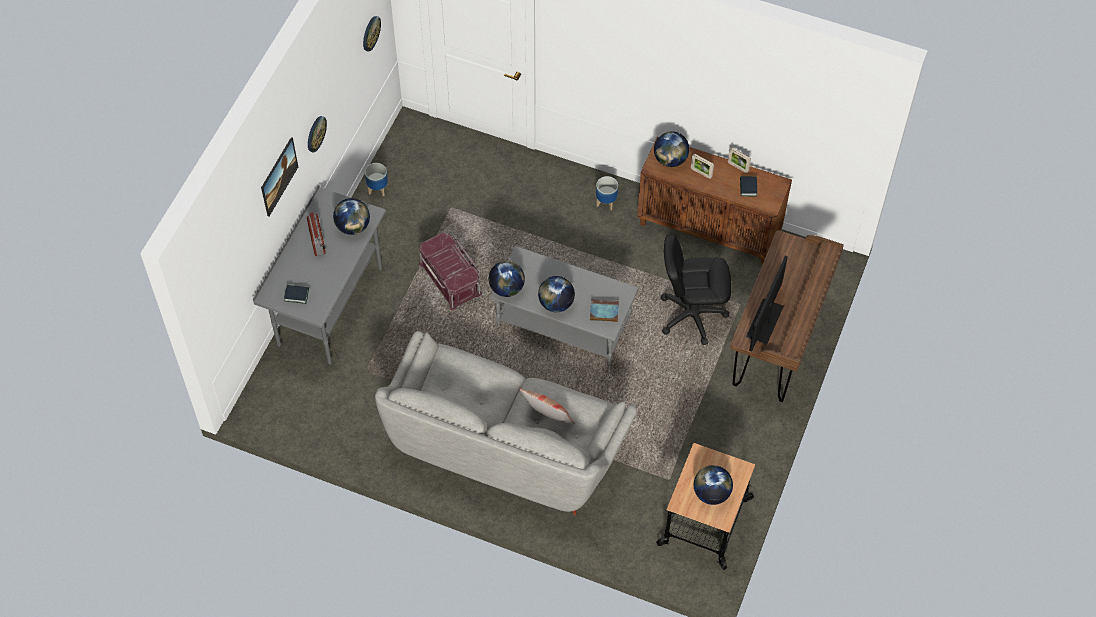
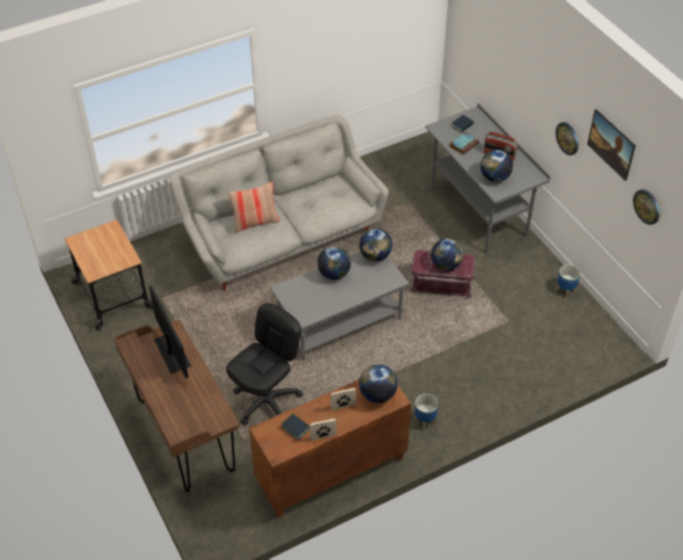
camera: 130 degrees right, 10 degrees down
(280, 184) = (529, 91): picture -> picture (609, 153)
(603, 312) = (299, 295): book -> book (464, 144)
(711, 493) = (98, 247): globe -> globe (446, 265)

